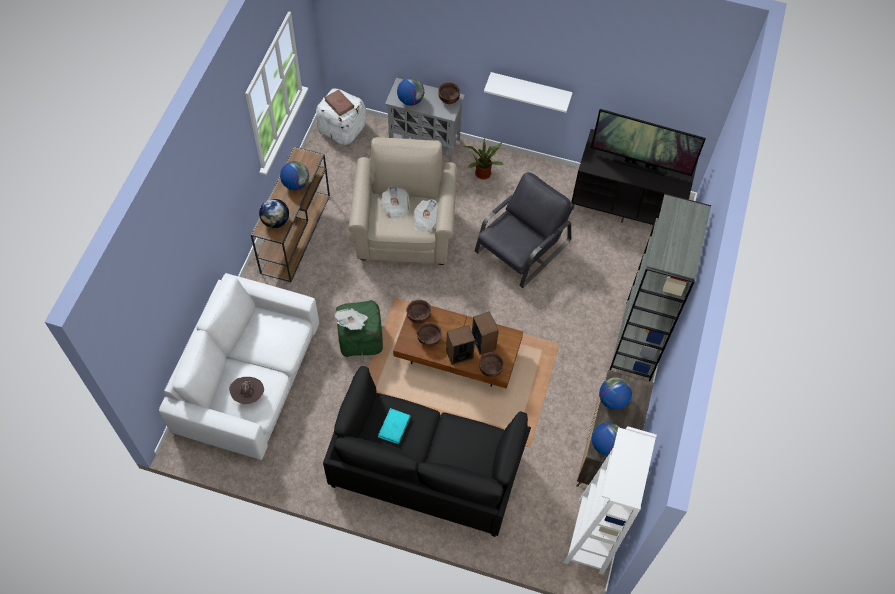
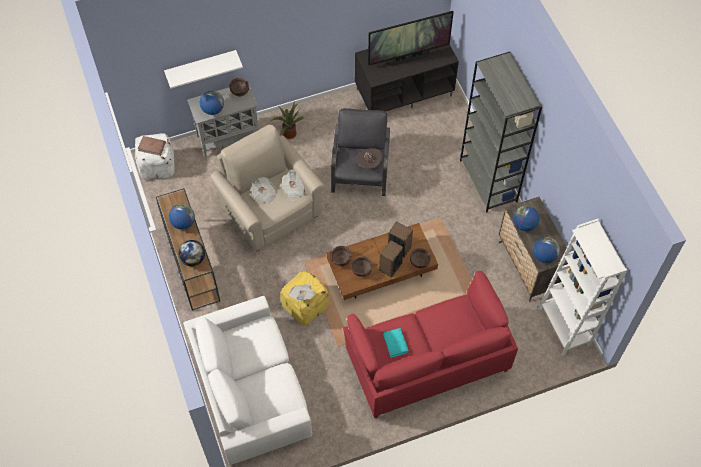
camera: 35 degrees left, 0 degrees up
(248, 395) = (275, 395): brown hat -> brown hat (369, 164)
(360, 338) = (305, 305): green ottoman -> yellow ottoman
(426, 469) = (426, 360): black sofa -> red sofa
(530, 89) = (300, 48): white shelf -> white shelf (201, 66)

